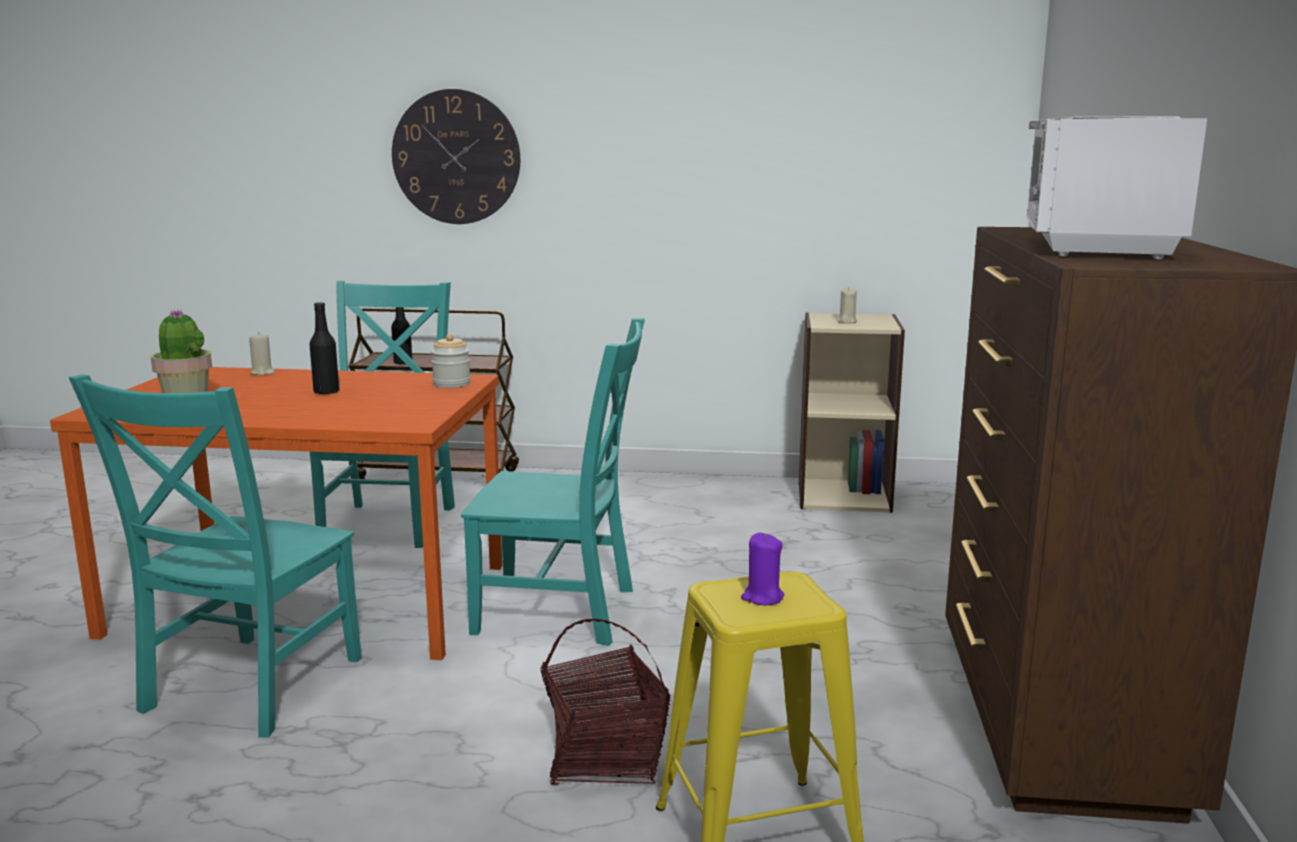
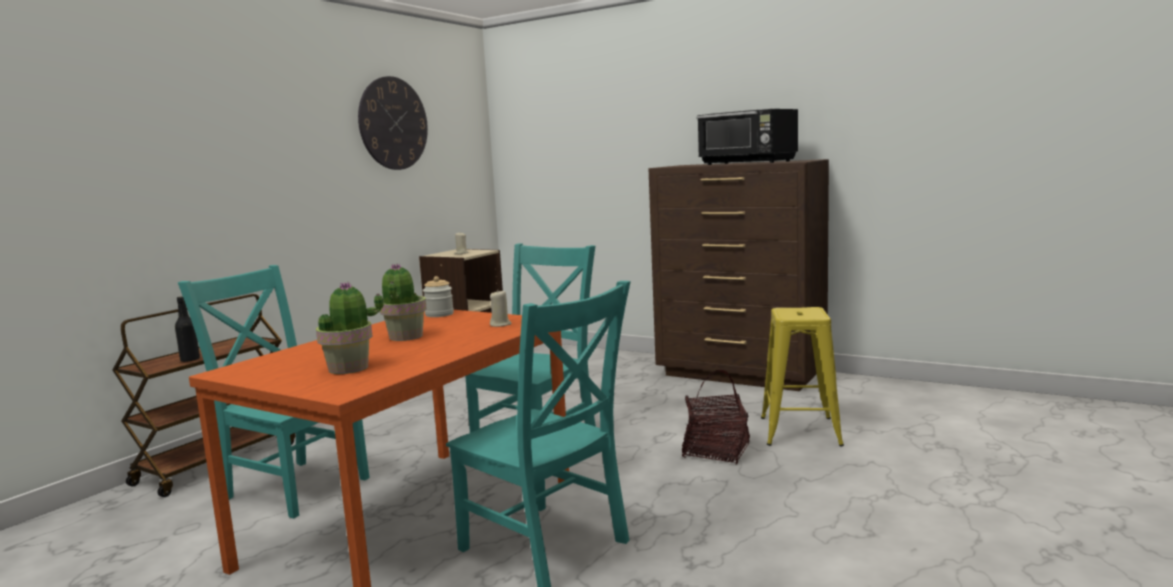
camera: 65 degrees left, 5 degrees down
(263, 373) = (290, 353): beige candle -> beige candle (500, 324)
(326, 392) = (405, 337): black bottle -> potted plant
(456, 157) = (169, 166): wall clock -> wall clock (393, 123)
(762, 597) = (798, 313): purple candle -> none
(1095, 247) = (748, 163): white microwave -> black microwave

